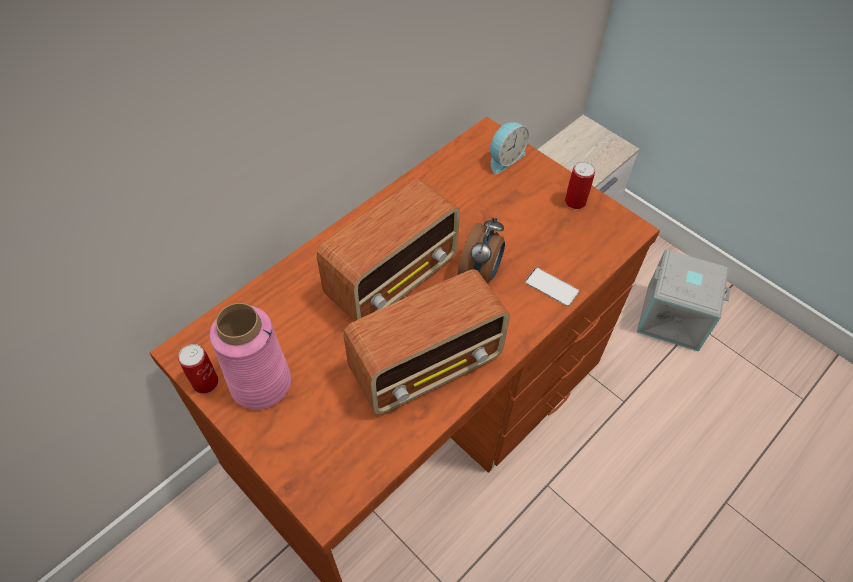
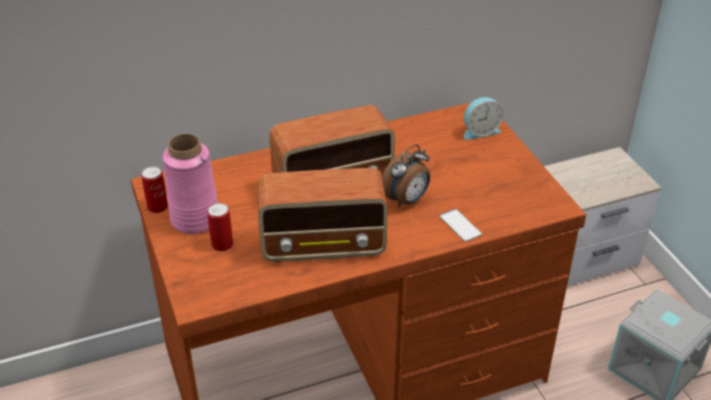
camera: 25 degrees right, 15 degrees down
(575, 201) = (522, 175): can -> can (222, 244)

